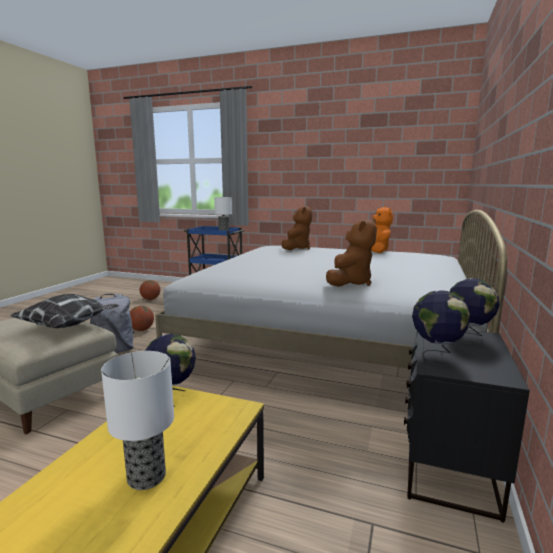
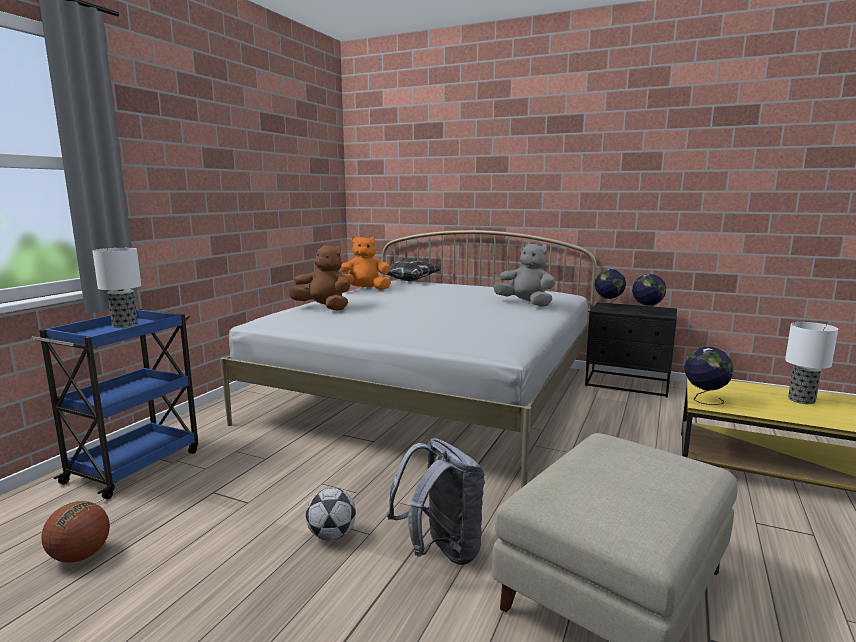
camera: 85 degrees left, 0 degrees up
(69, 326) = (612, 451): pillow -> pillow (409, 281)
(141, 330) = (332, 535): basketball -> football
(350, 283) = (526, 304): brown plush toy -> grey plush toy

